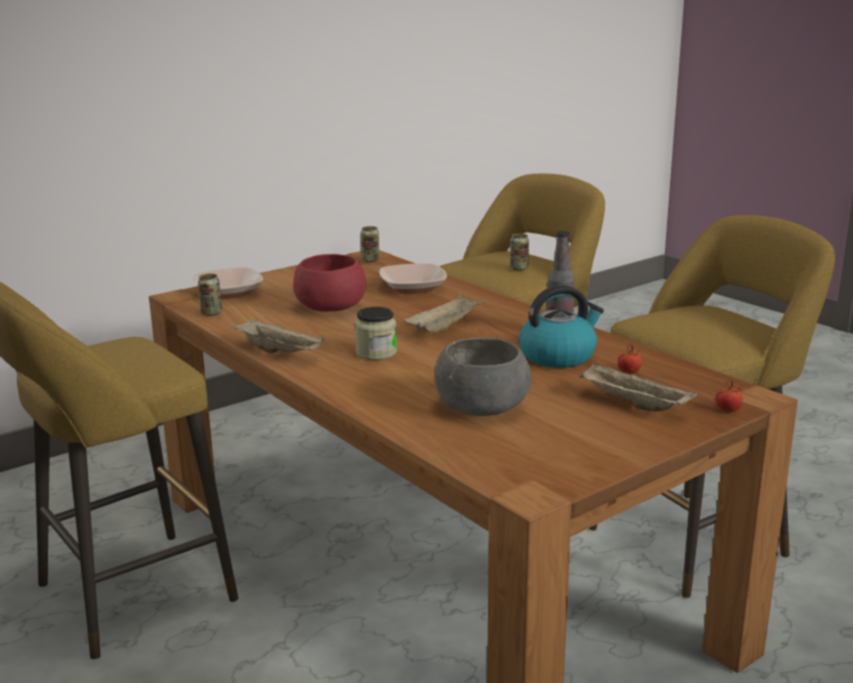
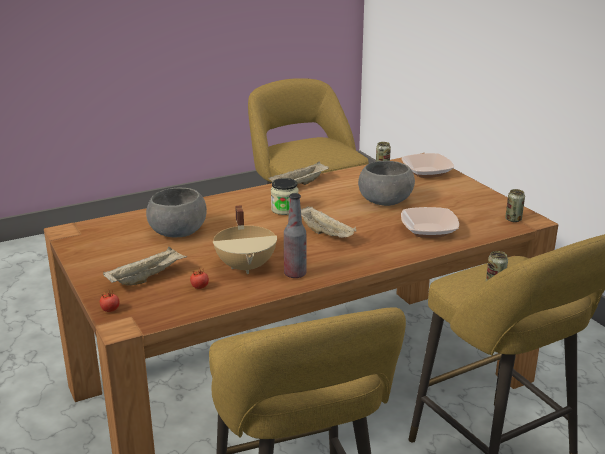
camera: 100 degrees right, 5 degrees up
(330, 307) = (385, 200): red bowl -> grey bowl
(558, 356) = (247, 266): kettle -> beige cooking pot

